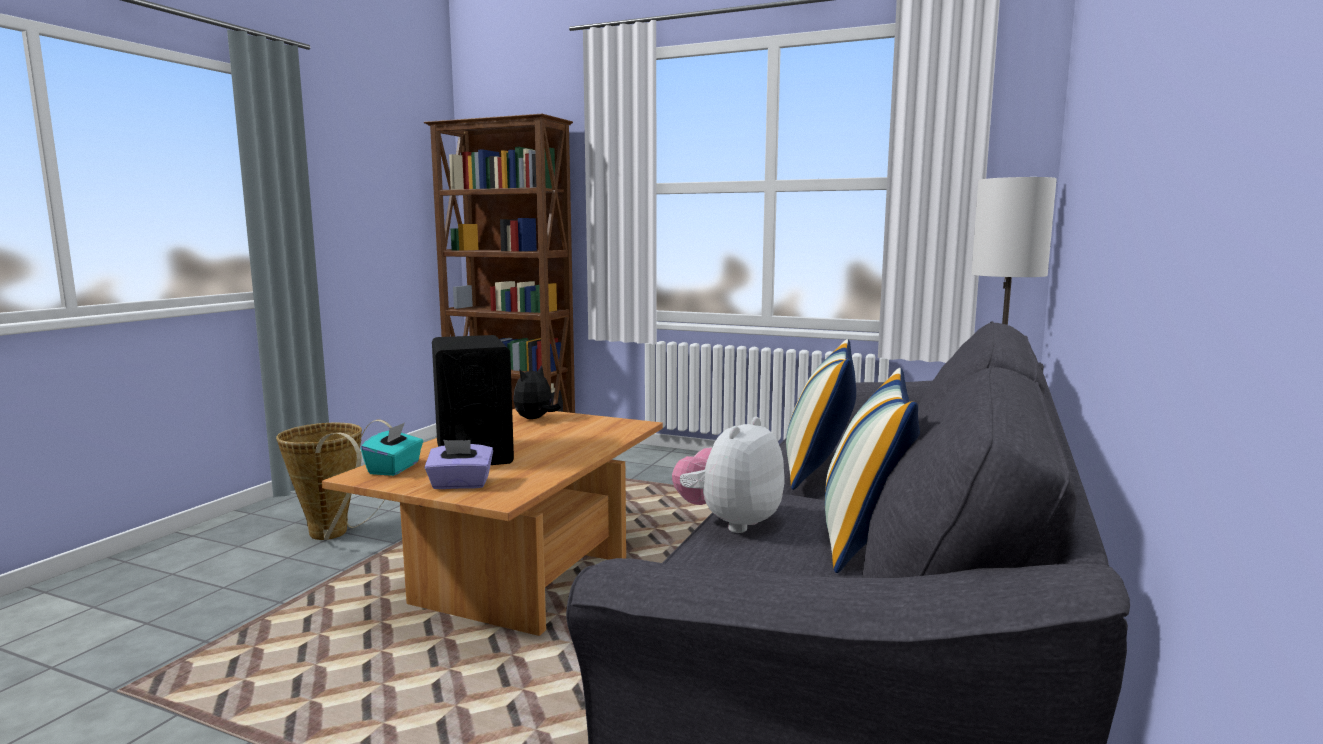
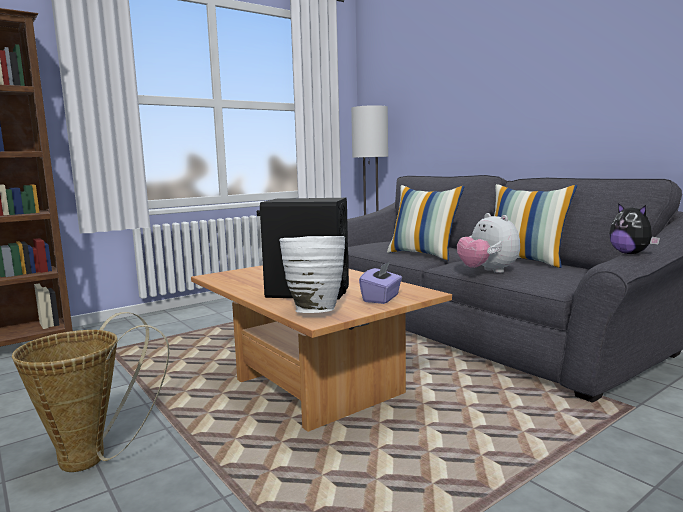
camera: 60 degrees left, 0 degrees up
(395, 468) = (314, 310): turquoise tissue box -> white vase
(535, 419) = (240, 275): plush toy -> plush toy (630, 253)

